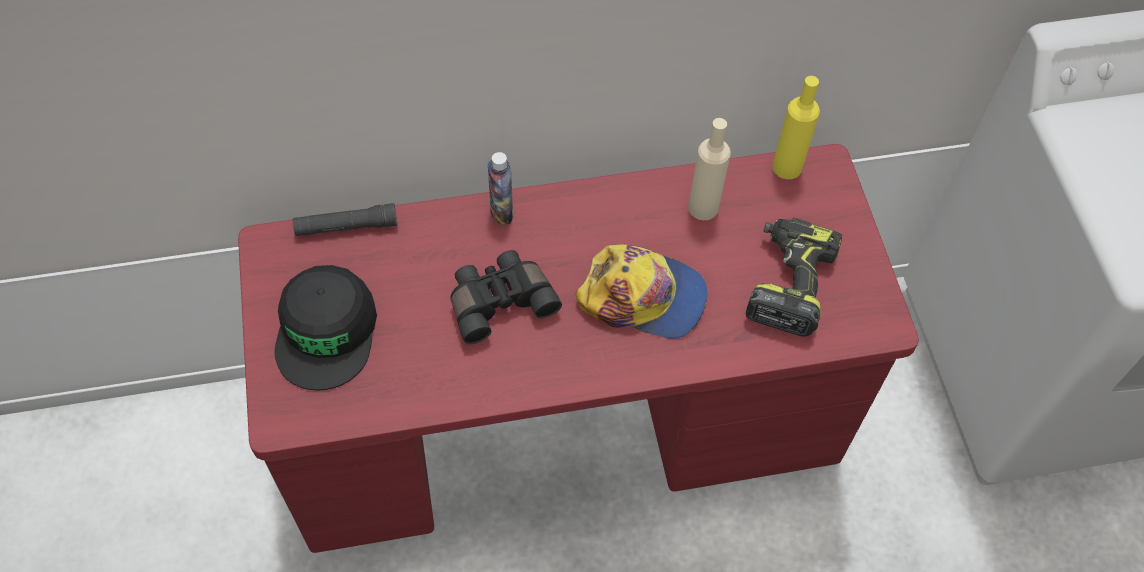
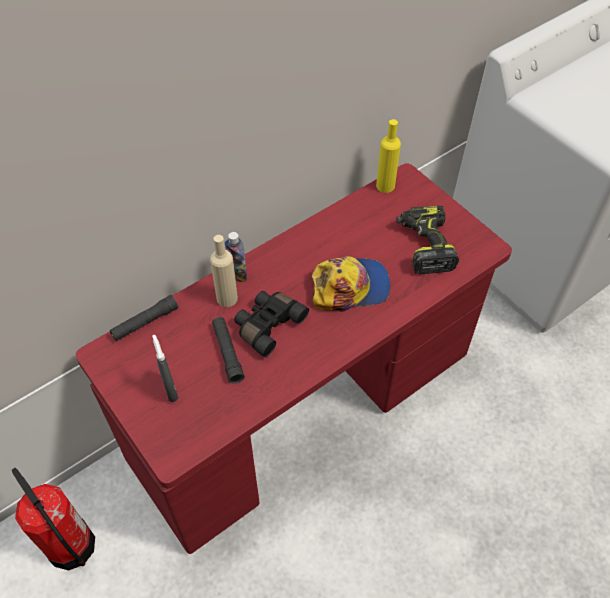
camera: 25 degrees left, 5 degrees down
(179, 470) = (71, 547): none -> fire extinguisher
(327, 332) = (170, 389): black cap -> grey spray bottle
(426, 315) = (227, 353): none -> black flashlight
(703, 207) = (353, 225): beige bottle -> beige bottle (227, 298)

